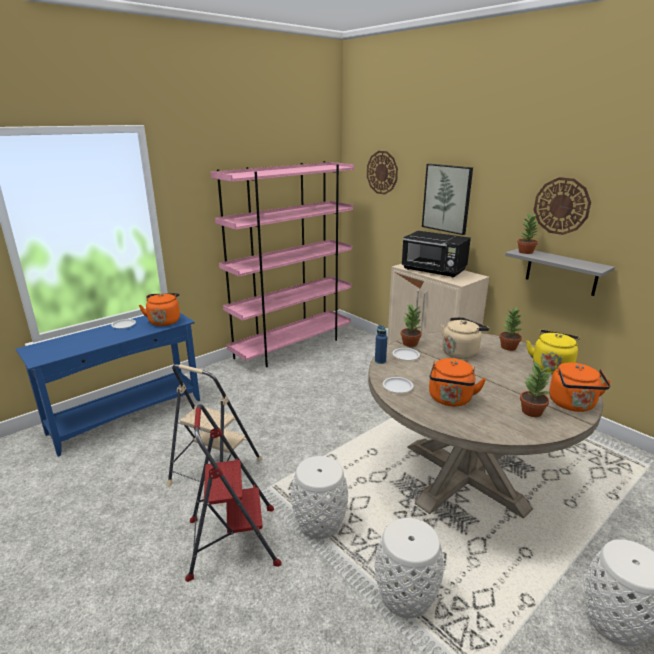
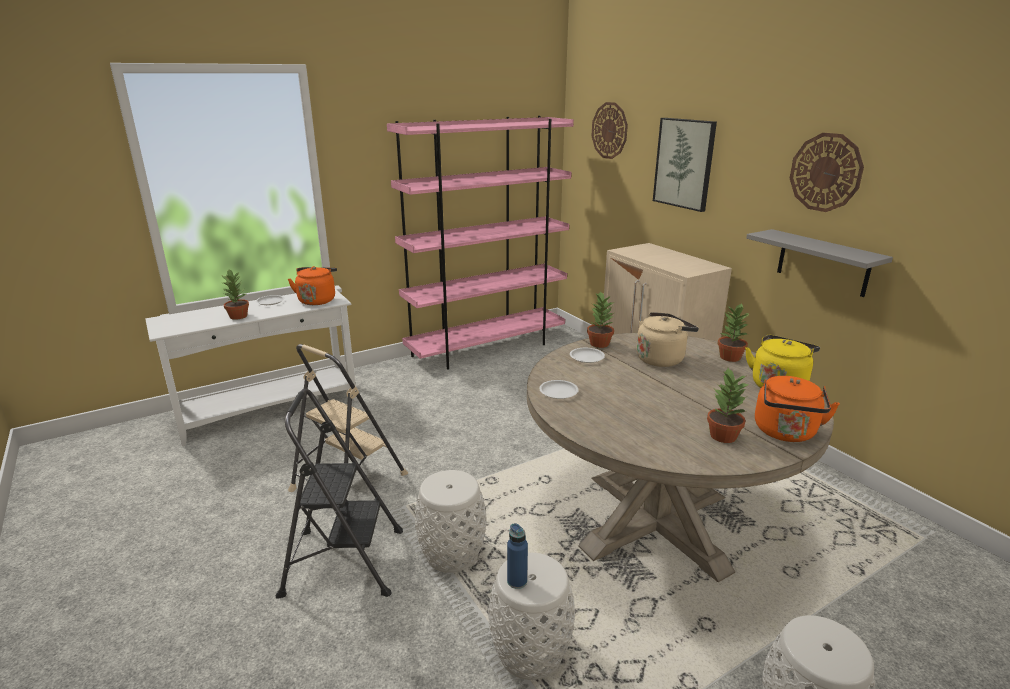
camera: 10 degrees right, 0 degrees up
(127, 415) = (270, 410): blue console table -> white console table
(229, 541) = (339, 560): red step ladder -> black step ladder
(380, 361) = (551, 361): blue bottle -> blue bottle (517, 581)
(434, 270) = (660, 257): black microwave -> none
(450, 400) = (619, 412): orange kettle -> none
(525, 252) = (775, 234): potted plant -> potted plant (239, 316)

